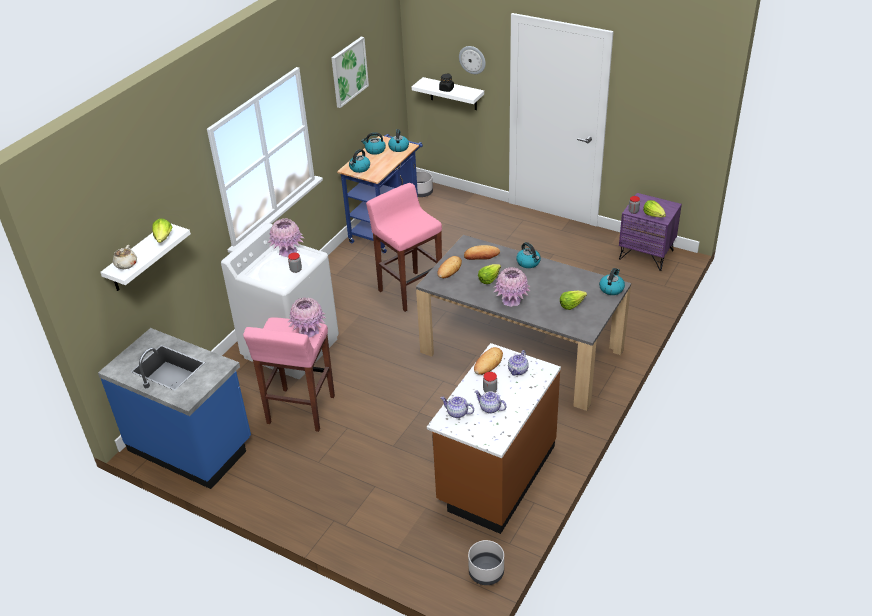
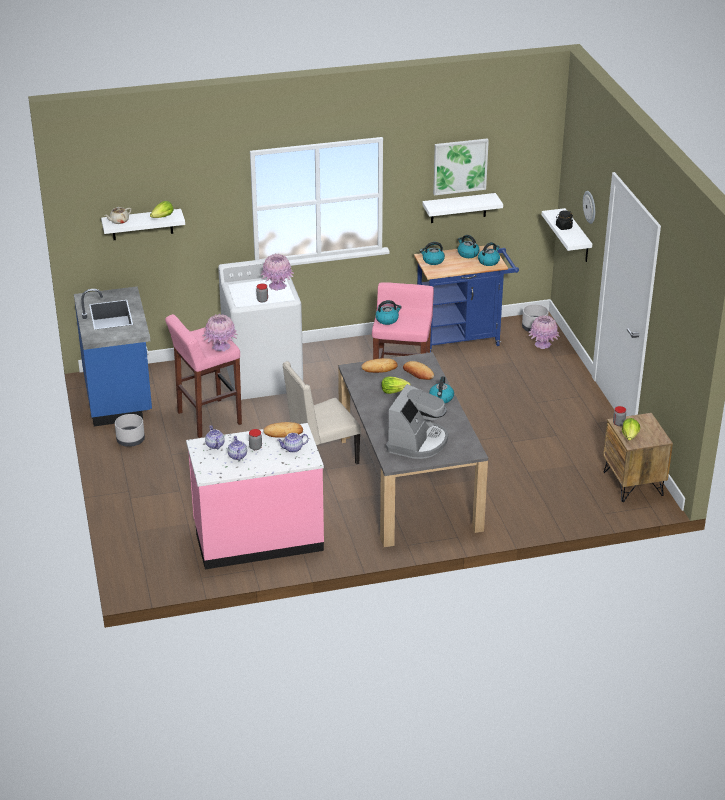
camera: 45 degrees right, 5 degrees down
(353, 113) = (458, 208): none -> white shelf
(437, 378) = (321, 458): none -> beige chair
(486, 572) = (162, 580): grey planter -> grey planter (130, 440)
(495, 475) = (258, 538): brown counter -> pink counter
(511, 300) = (382, 413): pink vase -> pink vase (543, 345)
(571, 304) = (417, 442): lettuce -> coffee machine
(611, 288) = (466, 451): kettle -> kettle (387, 319)
(646, 254) = (633, 484): purple nightstand -> brown nightstand

